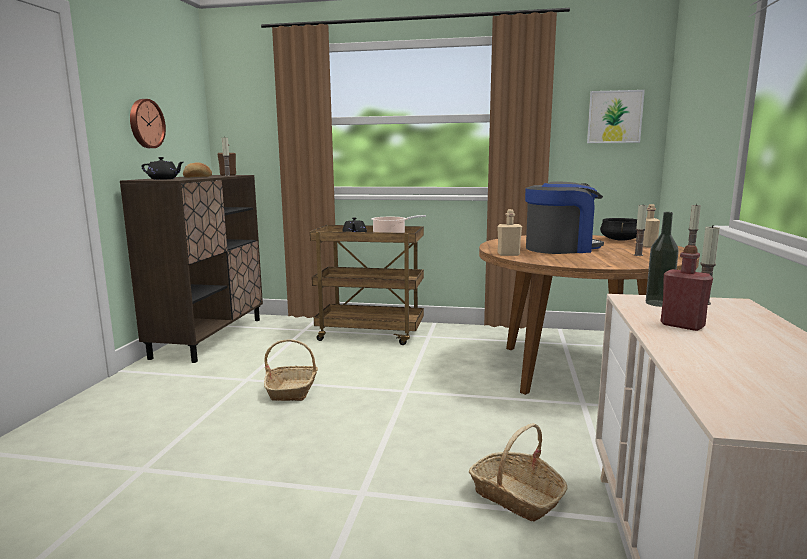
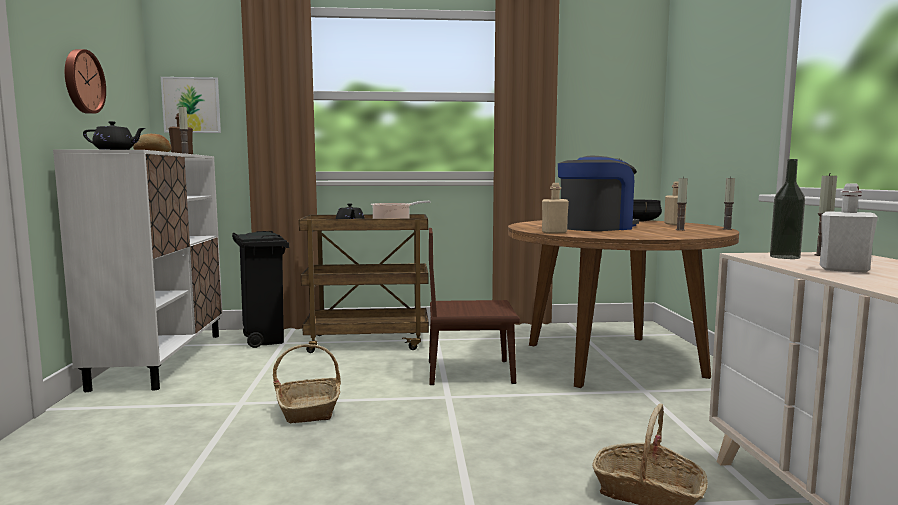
camera: 15 degrees left, 5 degrees down
(209, 337) = (161, 359): brown cabinet -> white cabinet
(290, 327) = (264, 341): none -> black trash can
(438, 370) = (470, 372): none -> brown chair
(614, 117) = (616, 100): picture -> picture (191, 105)
(682, 325) = (843, 270): red bottle -> white bottle

